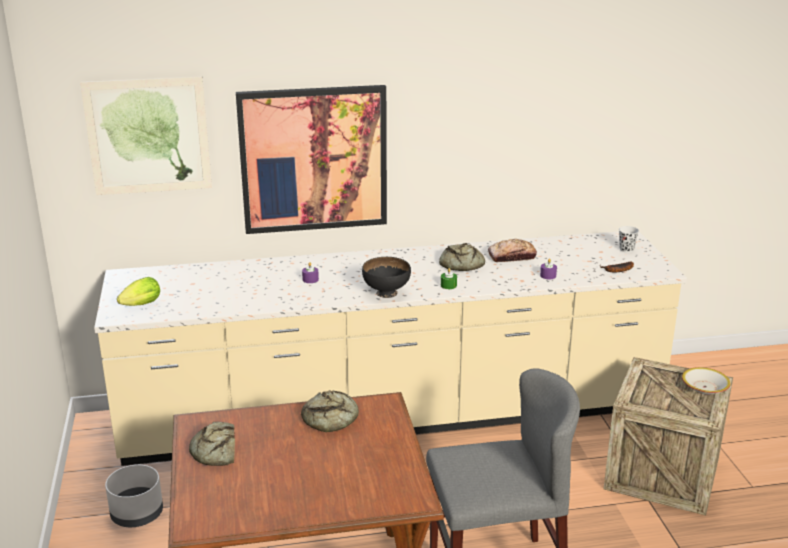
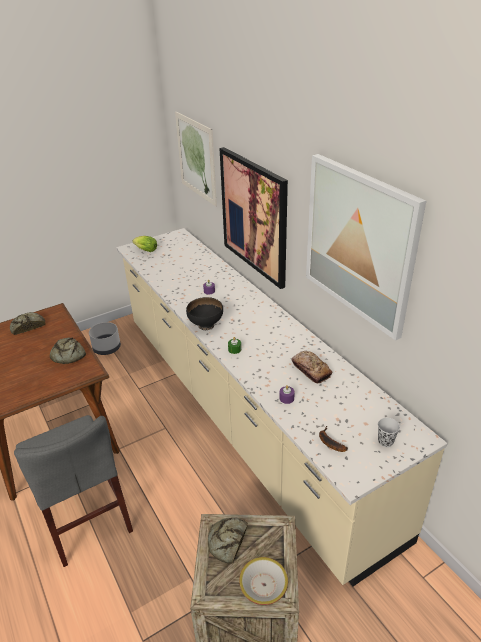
camera: 70 degrees right, 10 degrees up
(460, 264) = (276, 346): bread -> bread (227, 541)
(506, 106) = (359, 244): none -> picture

